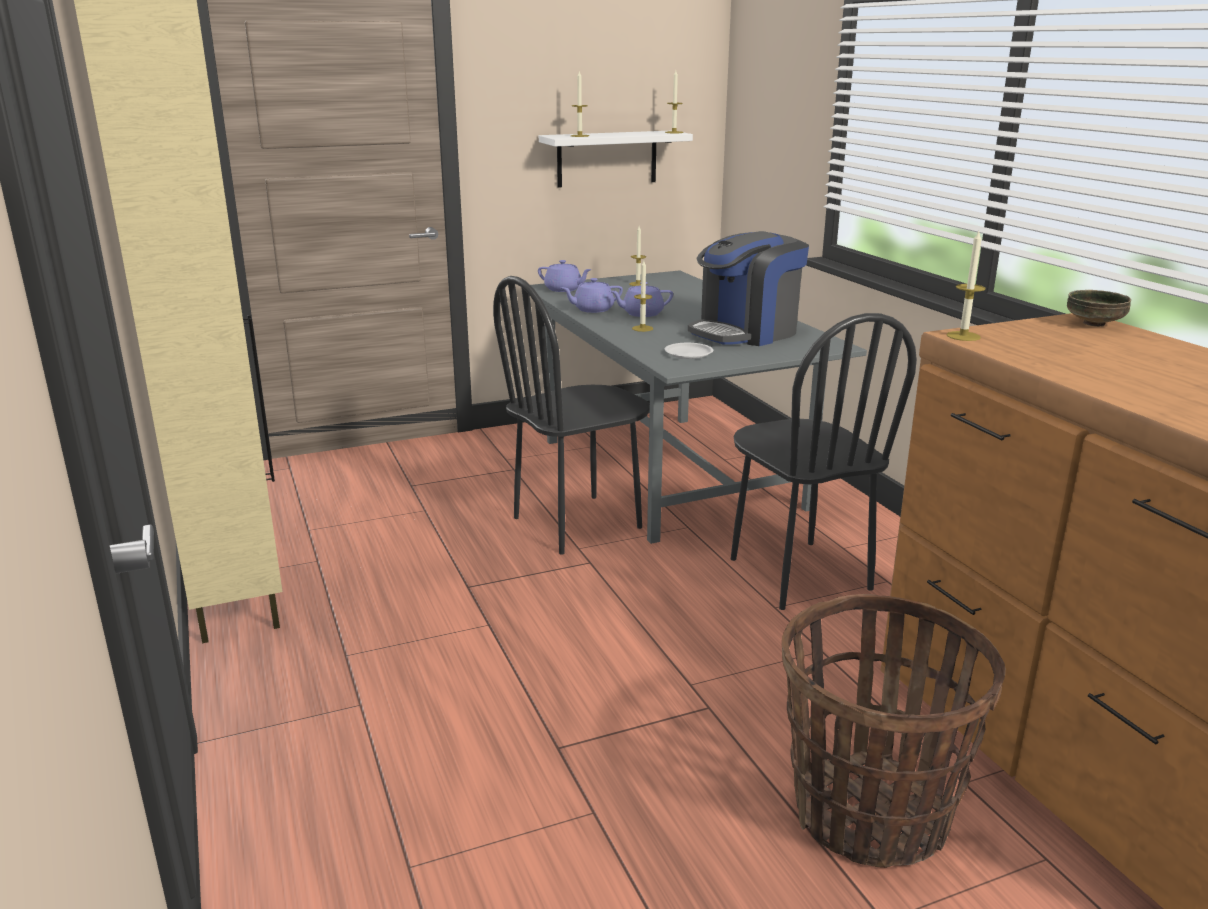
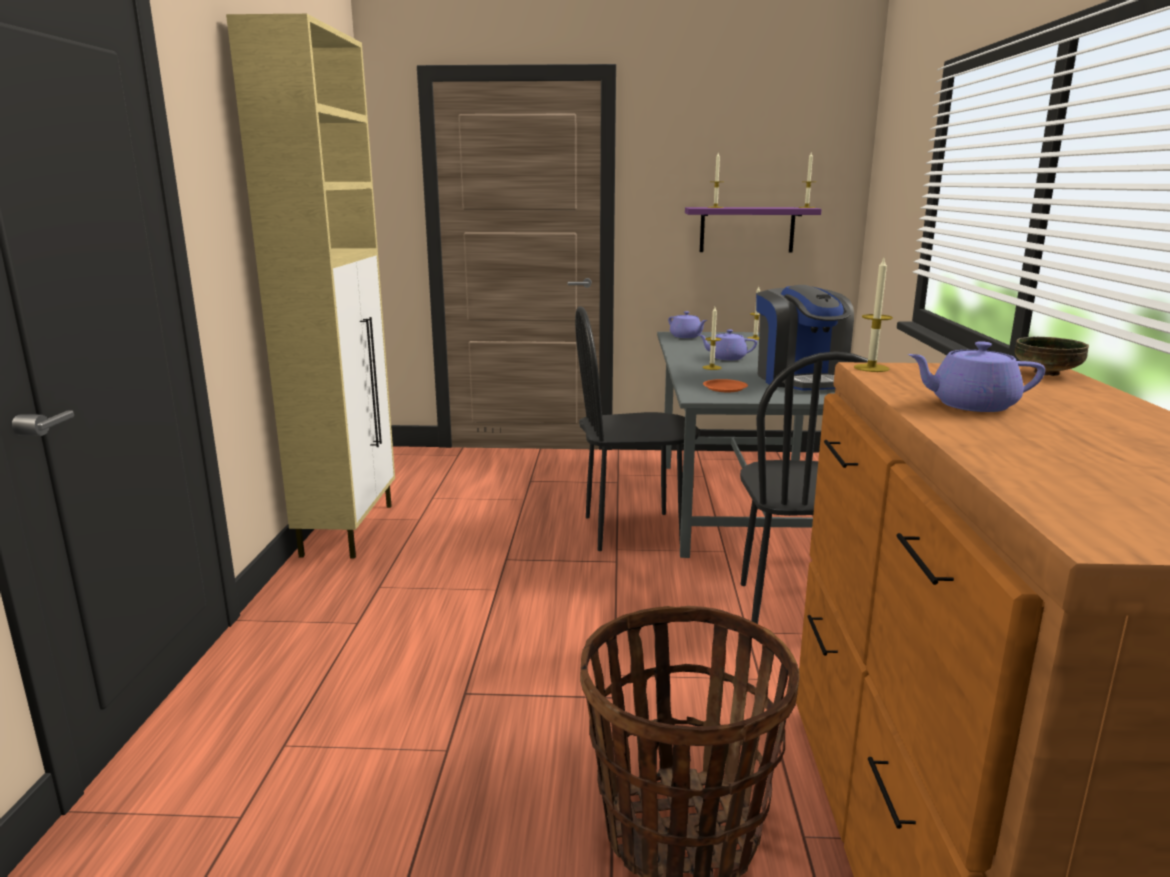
camera: 25 degrees right, 5 degrees down
(592, 309) = (689, 351): purple teapot -> purple teapot (970, 405)
(607, 158) = (747, 229): white shelf -> purple shelf
(689, 354) = (725, 388): white plate -> orange plate
(746, 332) = (801, 379): coffee machine -> coffee machine turned 90 degrees counterclockwise

